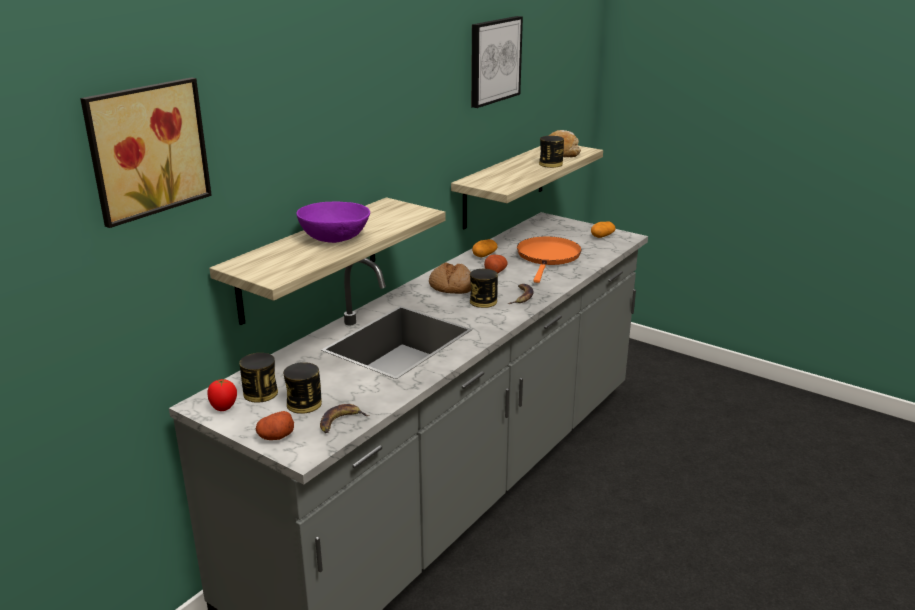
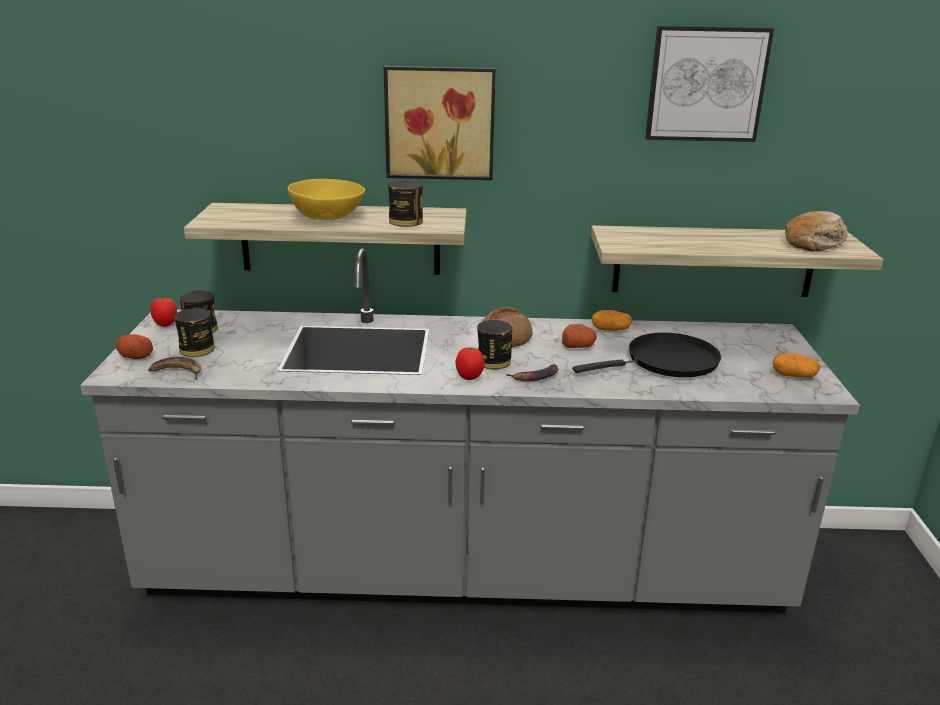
camera: 55 degrees right, 0 degrees up
(145, 149) = (147, 74): picture -> picture (440, 122)
(334, 237) = (328, 216): purple bowl -> yellow bowl
(498, 316) = (469, 378): none -> tomato
(548, 257) = (666, 362): orange frying pan -> black frying pan
(550, 164) = (754, 247): can -> can (406, 221)

